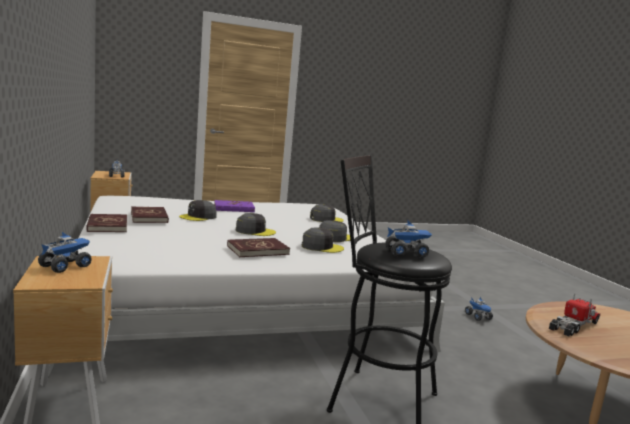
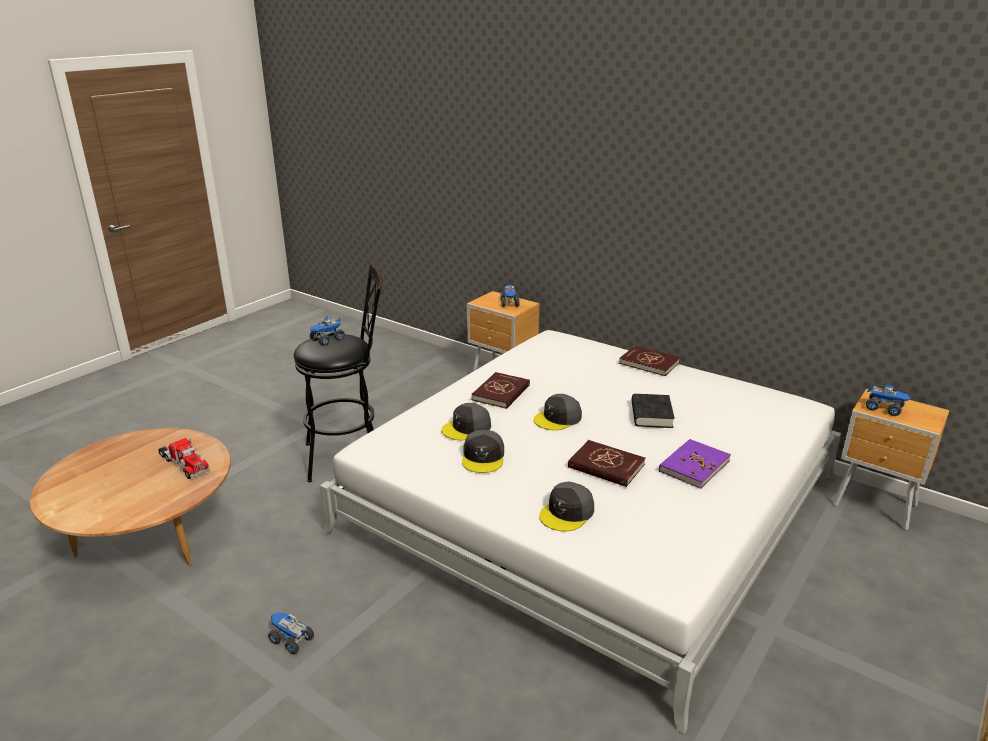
camera: 145 degrees right, 15 degrees up
(149, 217) = (665, 387): red book -> red book (606, 466)
(198, 217) = (651, 415): grey cap -> black book
(574, 326) = (184, 464): toy truck -> toy truck turned 60 degrees counterclockwise

